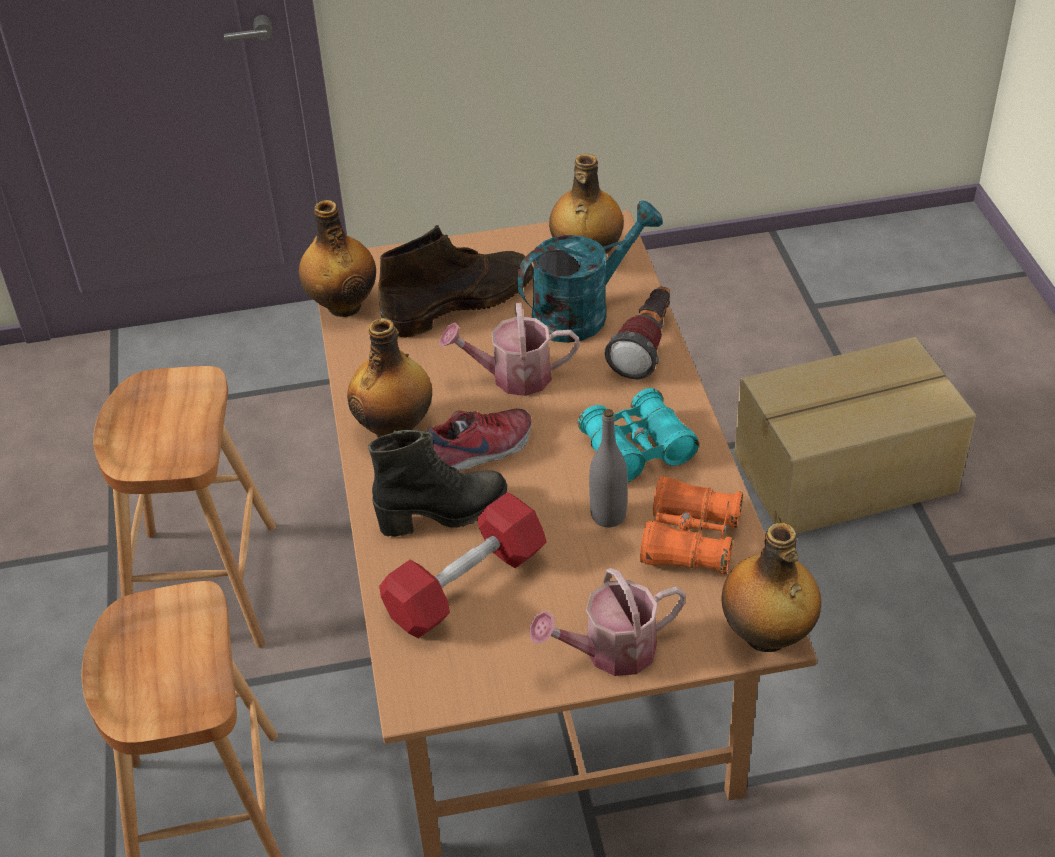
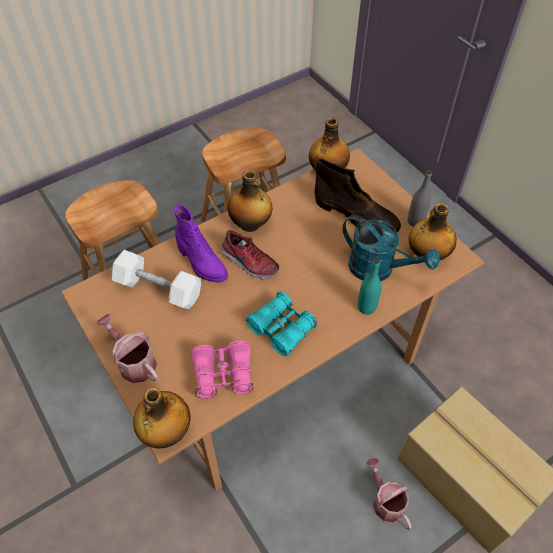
camera: 65 degrees right, 10 degrees up
(444, 514) = (201, 264): black boot -> purple boot
(466, 585) = (158, 288): red dumbbell -> white dumbbell
(512, 377) = (310, 257): watering can -> watering can (385, 501)
(608, 516) = (226, 331): grey bottle -> grey bottle (415, 221)
(646, 346) = (366, 307): flashlight -> turquoise bottle
(690, 540) = (223, 374): orange binoculars -> pink binoculars

